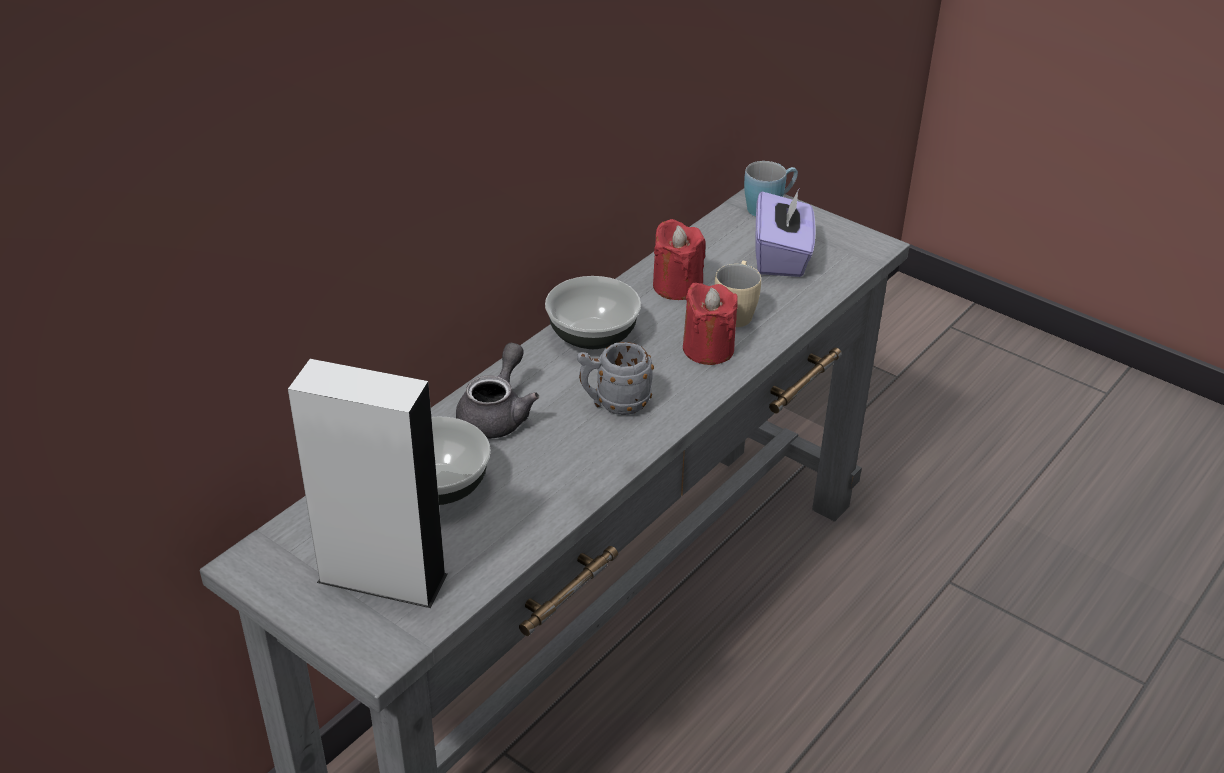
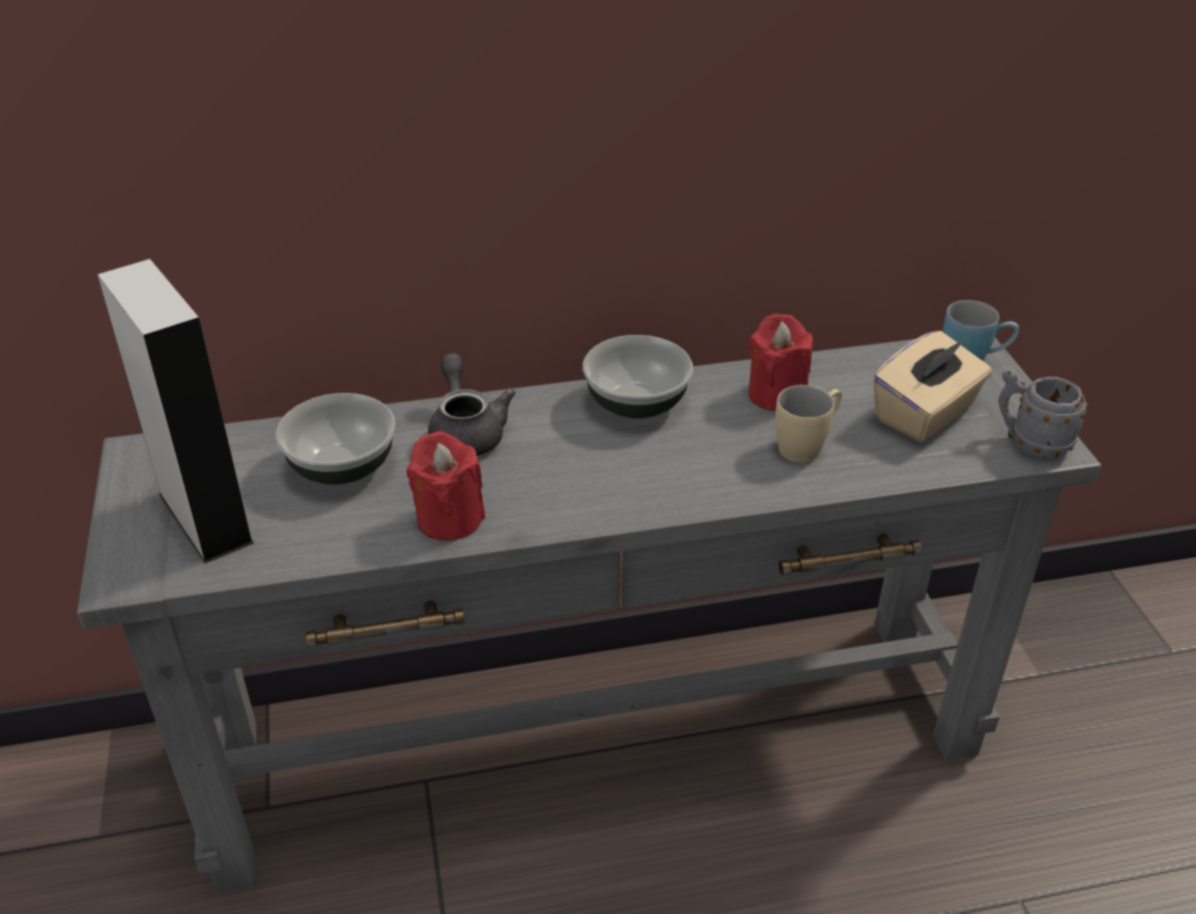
camera: 40 degrees right, 0 degrees up
(497, 414) = (466, 431): grey teapot -> grey teapot turned 75 degrees counterclockwise
(614, 404) = (577, 473): grey mug -> grey mug (1030, 442)
(708, 349) = (732, 467): red candle -> red candle (449, 519)
(781, 257) = (925, 414): purple tissue box -> beige tissue box

